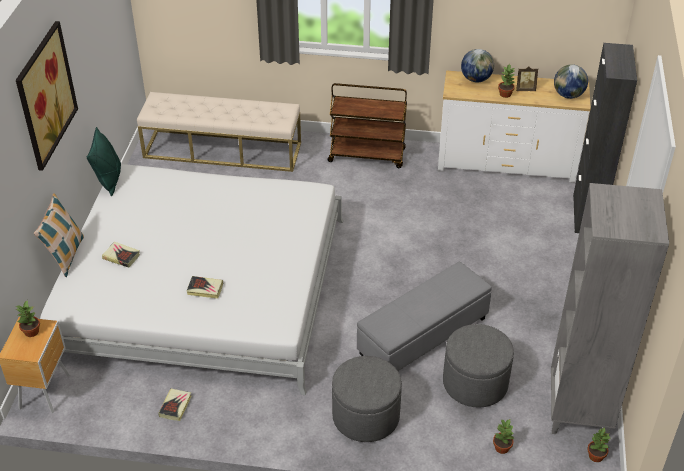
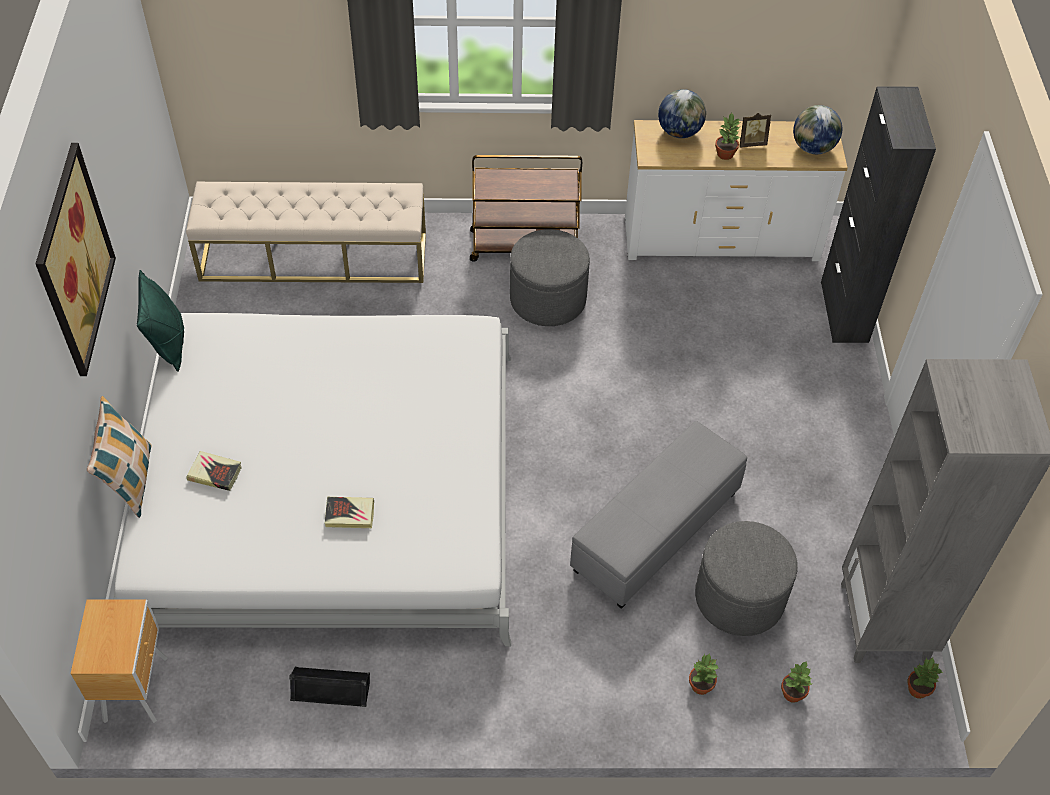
camera: 10 degrees left, 10 degrees up
(31, 332) = (111, 623): potted plant -> potted plant (700, 686)
(175, 406) = (331, 688): book -> black speaker
(366, 416) = (600, 668): grey ottoman -> grey ottoman (548, 299)

